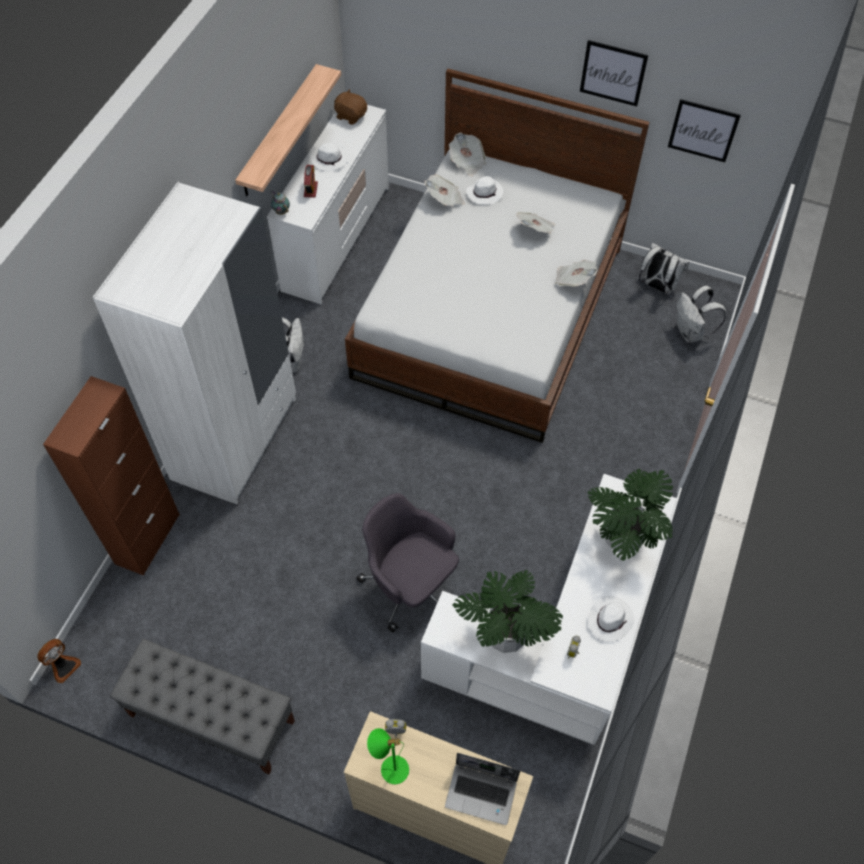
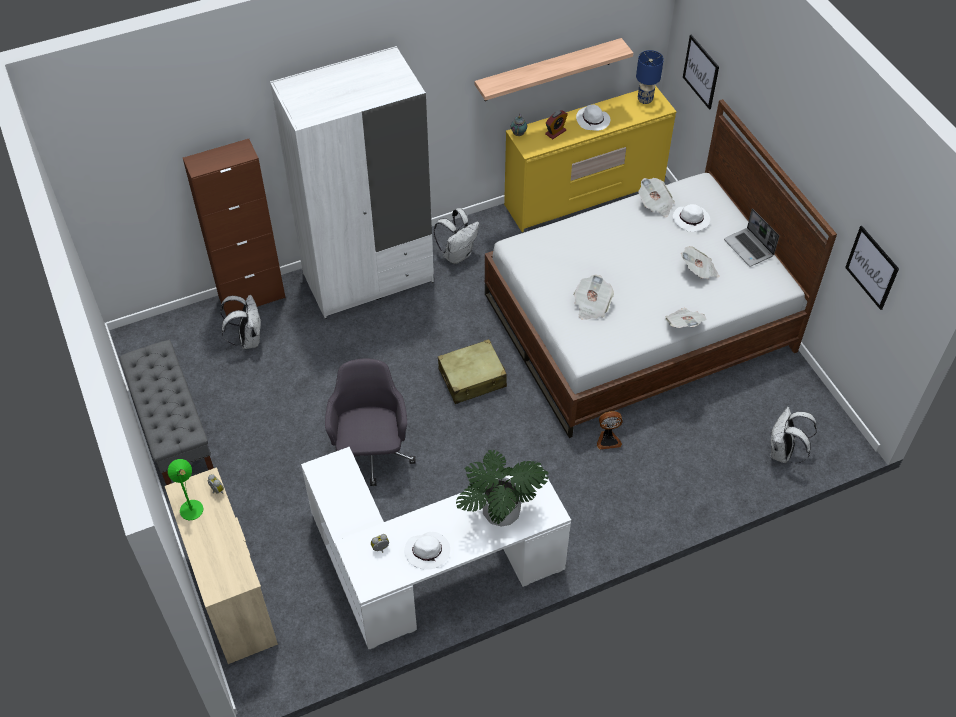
camera: 45 degrees right, 5 degrees down
(63, 666) = (131, 332): fan -> fan (608, 439)
(337, 238) = (585, 195): white dresser -> yellow dresser
(351, 116) = (645, 100): brown plush toy -> blue table lamp
(418, 455) = (472, 378): none -> beige suitcase
(467, 162) = (704, 190): newspaper -> newspaper (591, 305)
(482, 793) = (221, 567): laptop -> laptop (749, 248)
(506, 633) = (356, 504): potted plant -> none
(613, 73) = (823, 171): picture -> picture (701, 72)
(657, 286) = (797, 399): white backpack -> white backpack (248, 339)

